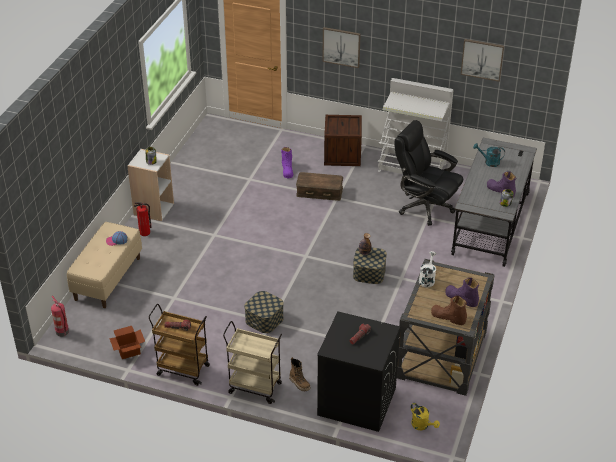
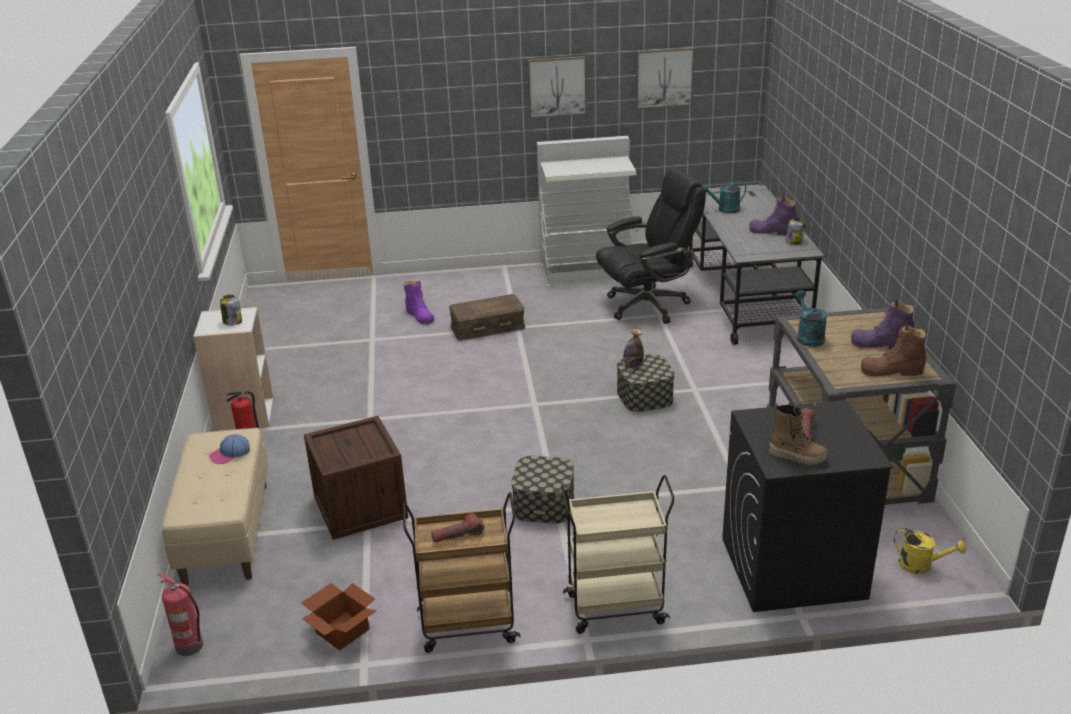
camera: 25 degrees left, 10 degrees down
(299, 384) = (681, 575): boot -> boot (797, 456)
(341, 47) = (453, 112): picture -> picture (557, 86)
(342, 155) = (483, 281): crate -> crate (360, 506)
(425, 207) = (647, 305): black office chair -> black office chair turned 150 degrees clockwise
(427, 279) = (808, 336): white watering can -> turquoise watering can

